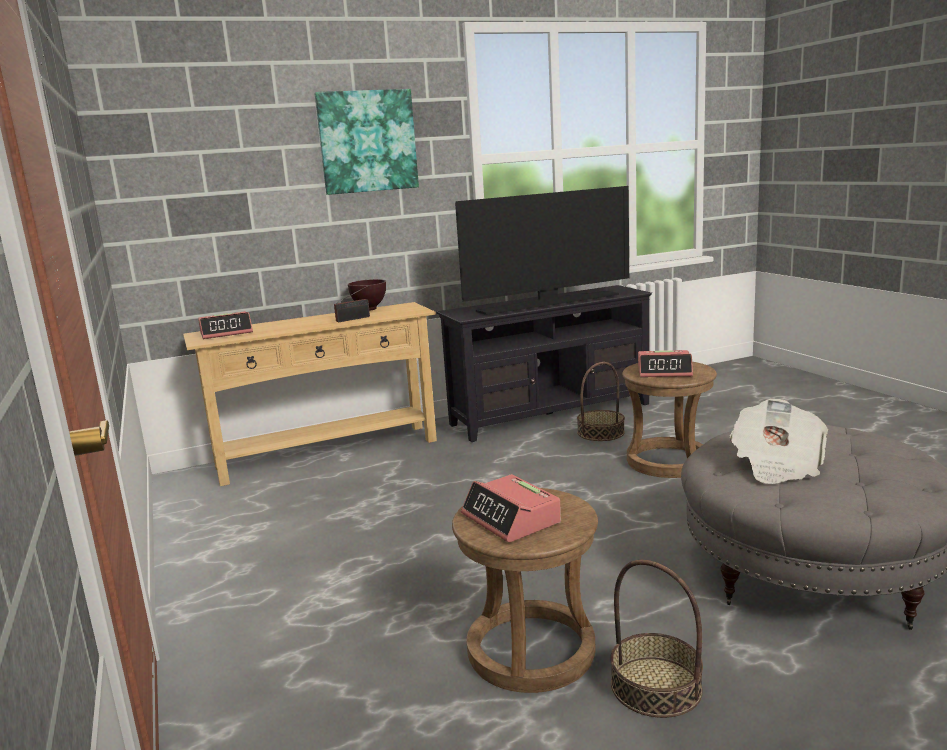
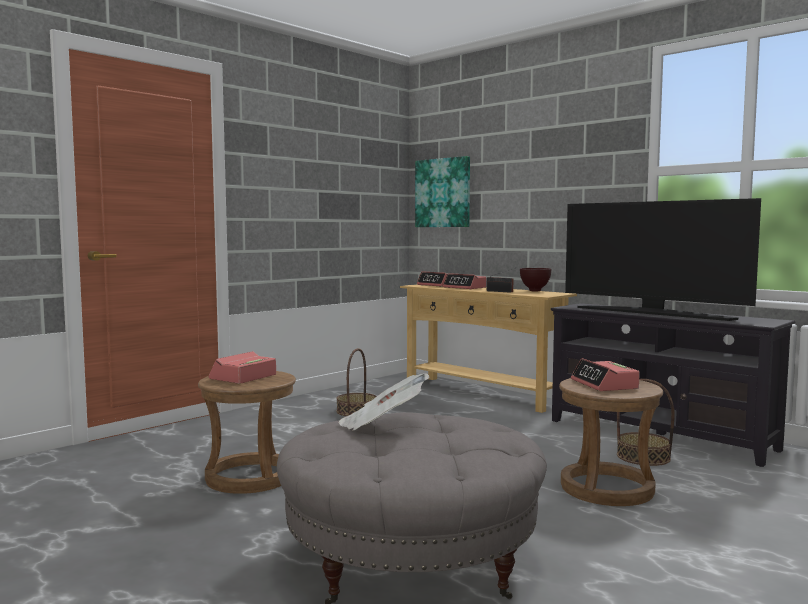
camera: 65 degrees right, 10 degrees down
(283, 326) = (465, 287): none -> alarm clock
(367, 141) = (560, 156): picture -> picture (443, 193)
(655, 686) = (217, 512): basket -> basket (356, 411)

